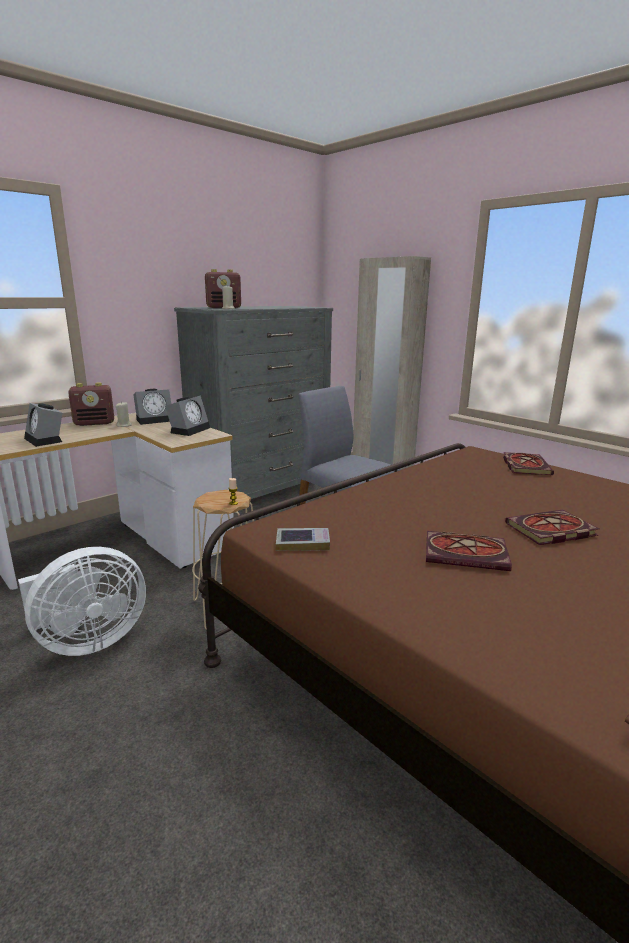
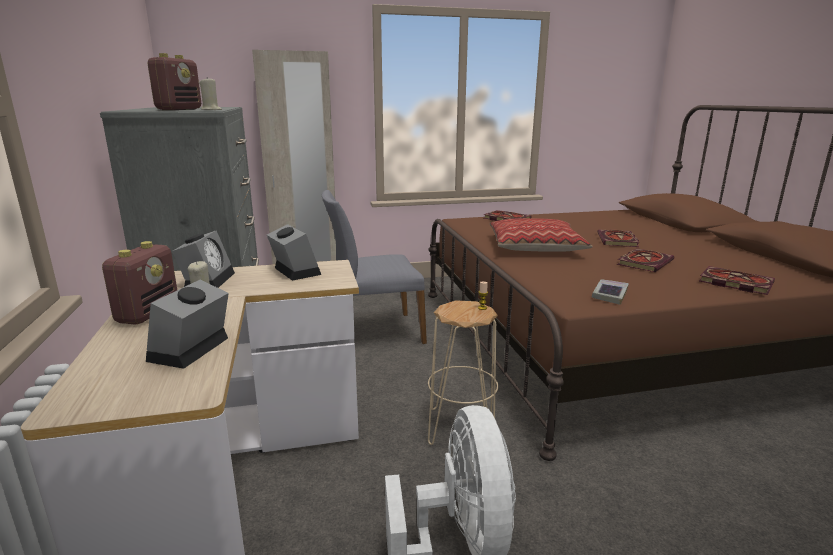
camera: 60 degrees left, 0 degrees up
(46, 440) = (190, 351): alarm clock -> alarm clock turned 120 degrees clockwise
(431, 492) = (535, 247): none -> pillow
(462, 623) = (733, 283): none -> book

